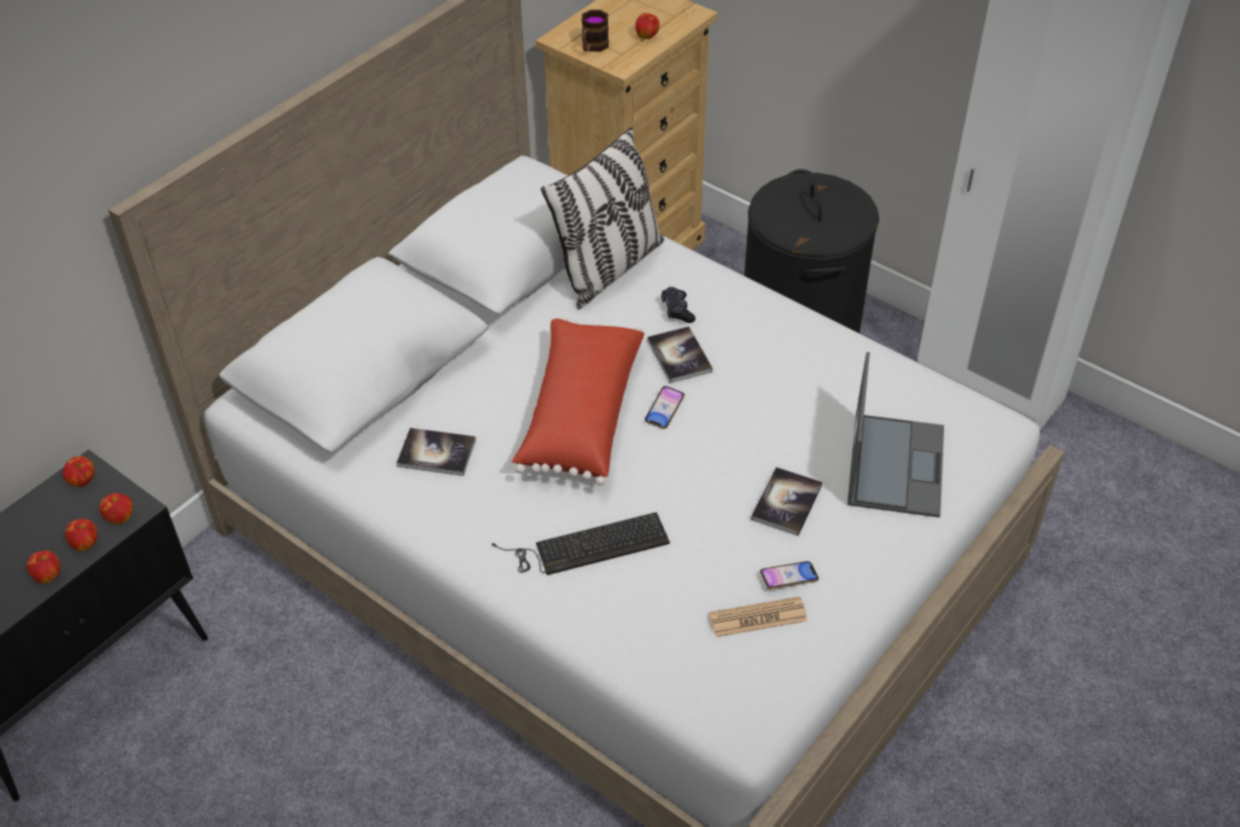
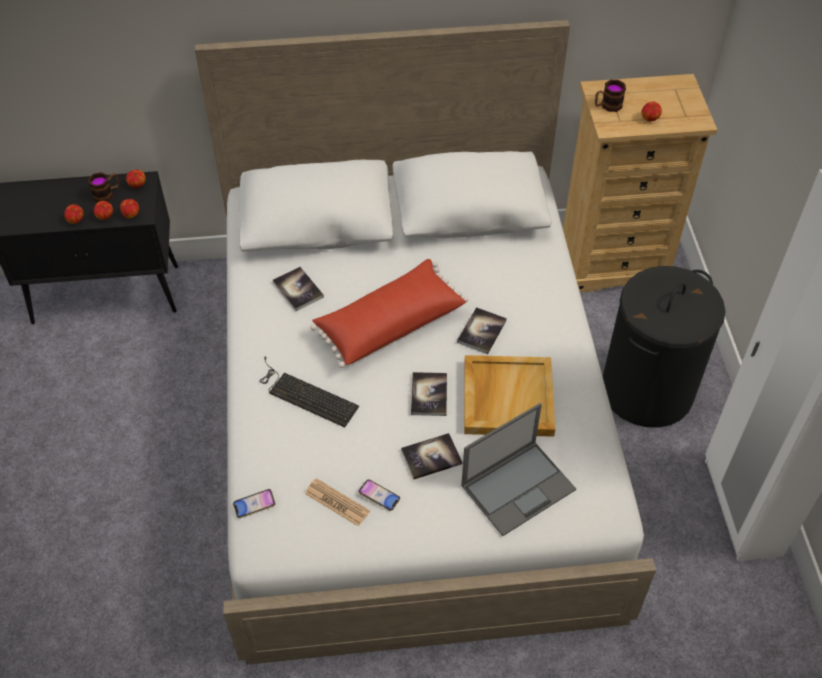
camera: 45 degrees right, 5 degrees up
(52, 518) = (107, 194): none -> mug
(609, 268) = (509, 253): pillow -> none
(664, 410) = (435, 355): phone -> phone (254, 505)
(677, 310) = (515, 305): black game controller -> none
(708, 449) = (429, 395): none -> book
(781, 396) = (507, 397): none -> beige tray

